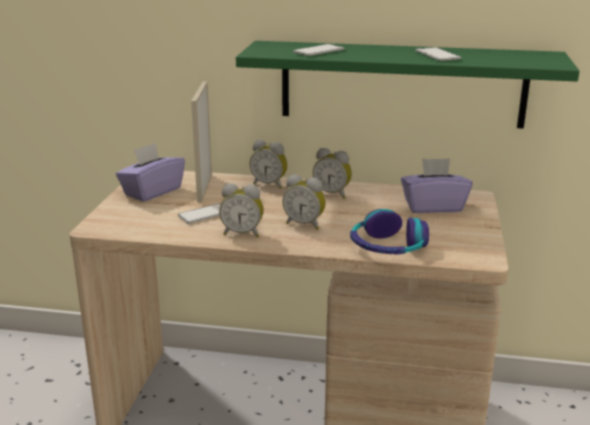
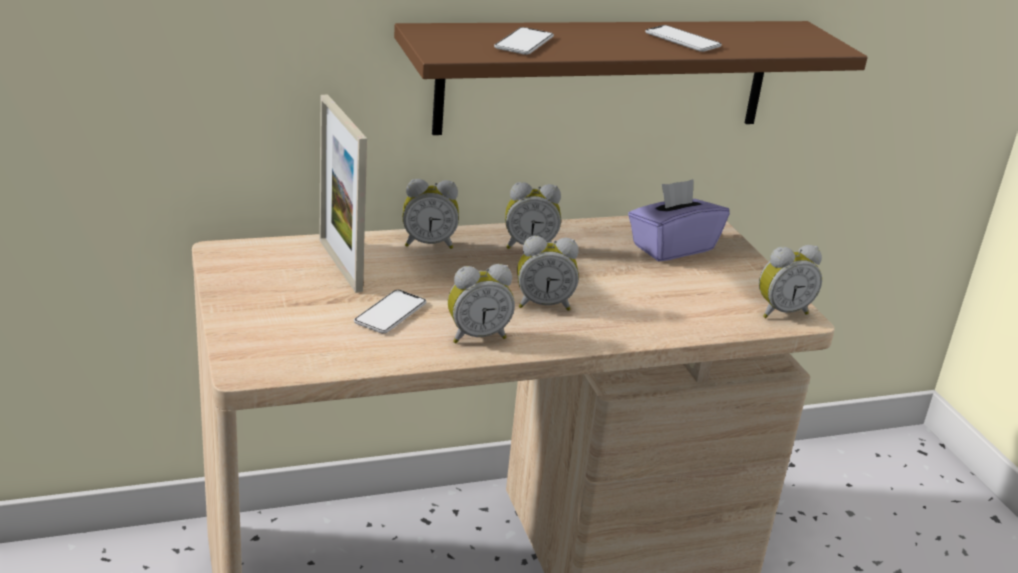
camera: 30 degrees left, 5 degrees up
(152, 191) = (266, 285): purple tissue box -> none
(387, 247) = (679, 322): headphones -> none
(402, 84) = (606, 76): green shelf -> brown shelf
(474, 253) = (781, 311): none -> alarm clock

